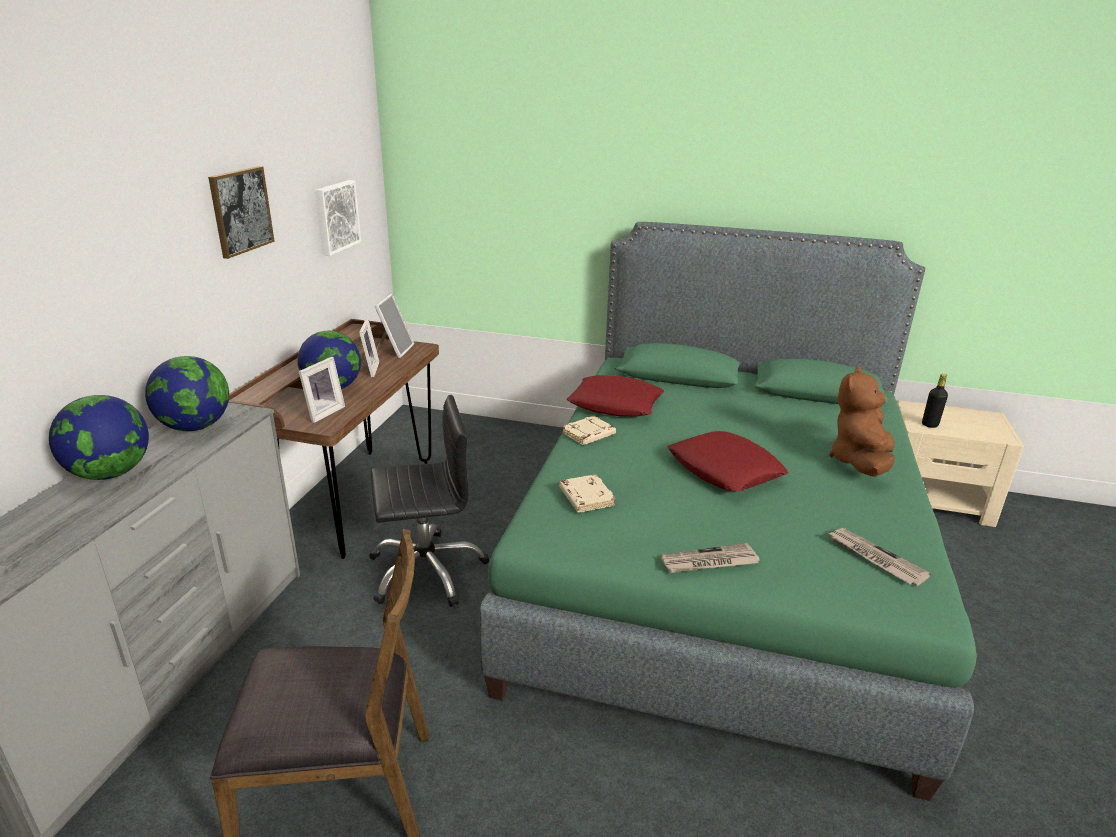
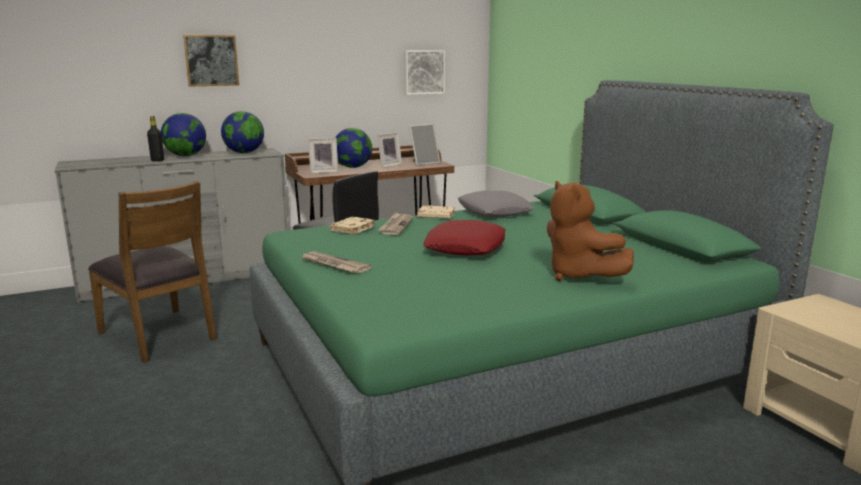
camera: 50 degrees right, 10 degrees down
(241, 211) = (330, 50): picture -> picture (211, 60)
(615, 404) = (494, 211): red pillow -> grey pillow
(859, 463) = (579, 275): brown plush toy -> brown plush toy turned 105 degrees counterclockwise
(875, 558) = (427, 301): newspaper -> newspaper (396, 226)
(930, 424) = (801, 313): black bottle -> black bottle (157, 160)

